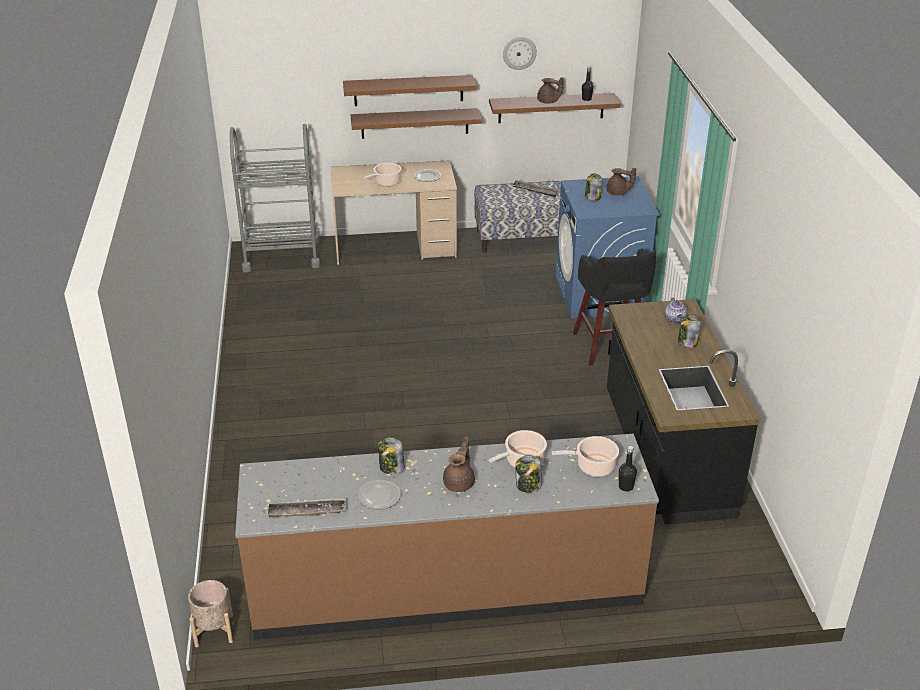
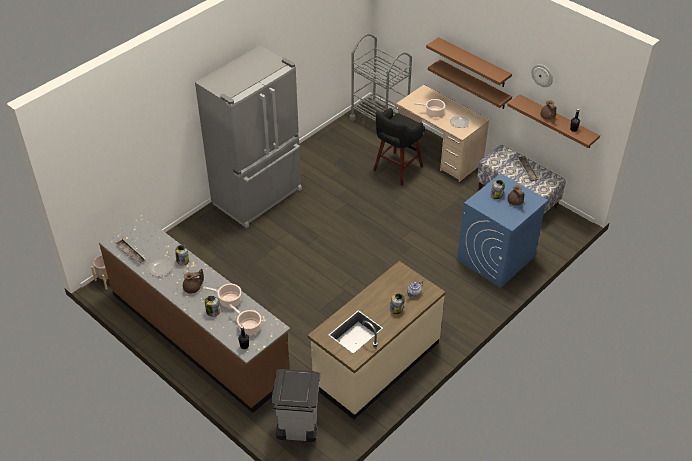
camera: 50 degrees right, 10 degrees up
(266, 403) = (259, 197): none -> grey fridge
(609, 347) = (448, 290): black stool -> black stool (397, 169)
(665, 455) = (376, 364): black counter -> beige counter
(708, 575) = (297, 428): none -> grey trash can

